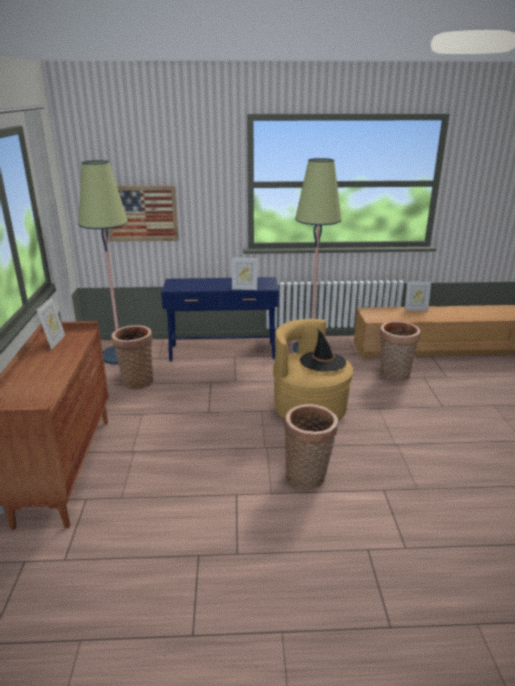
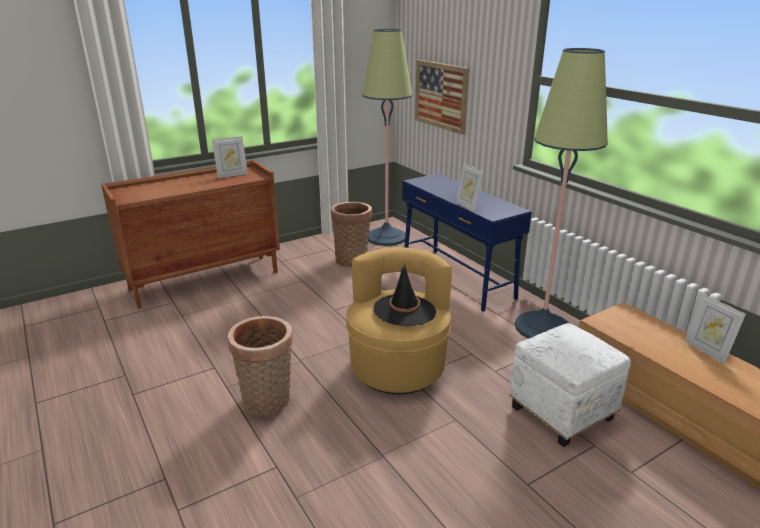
camera: 60 degrees right, 0 degrees up
(394, 375) = (561, 413): basket -> white ottoman

